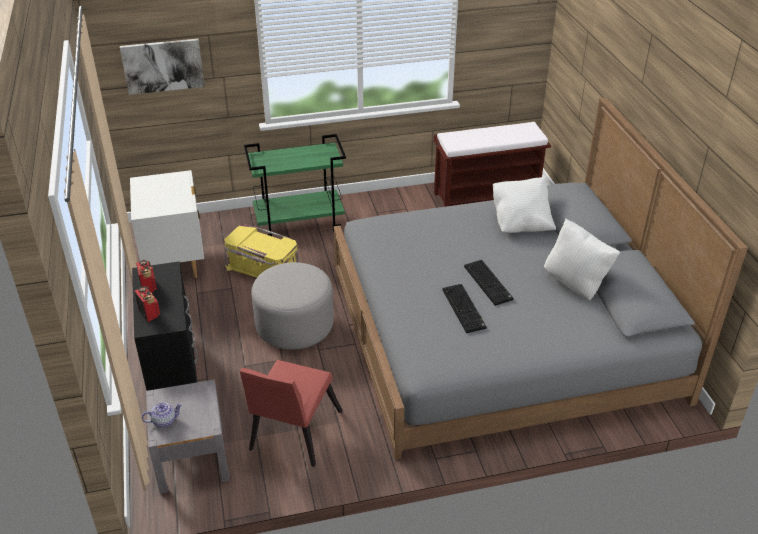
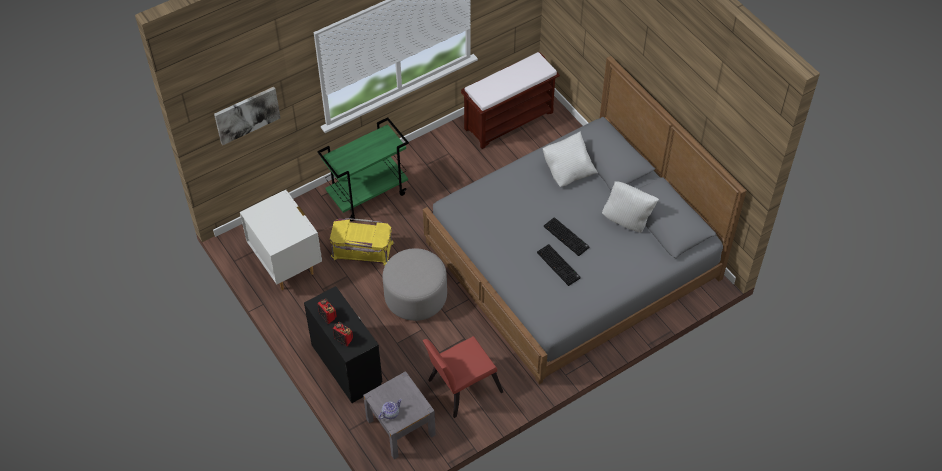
camera: 20 degrees left, 15 degrees up
(292, 434) = (460, 387): red chair -> red chair turned 60 degrees clockwise

